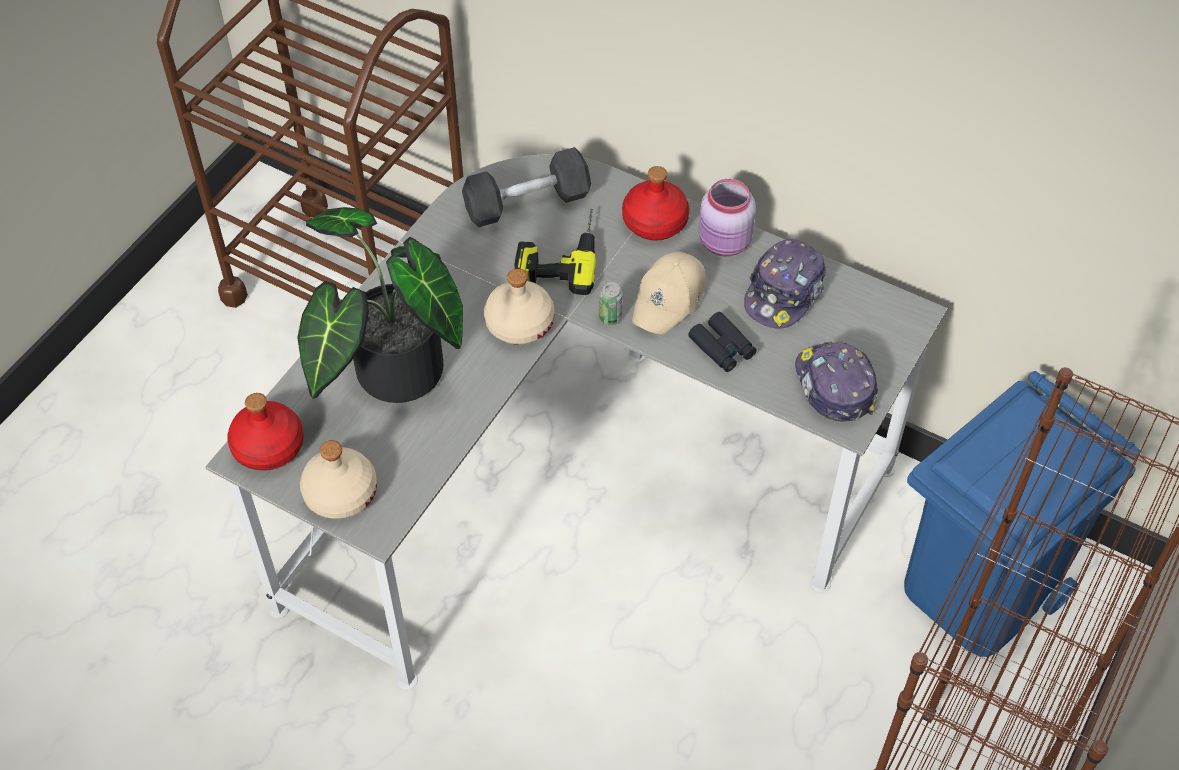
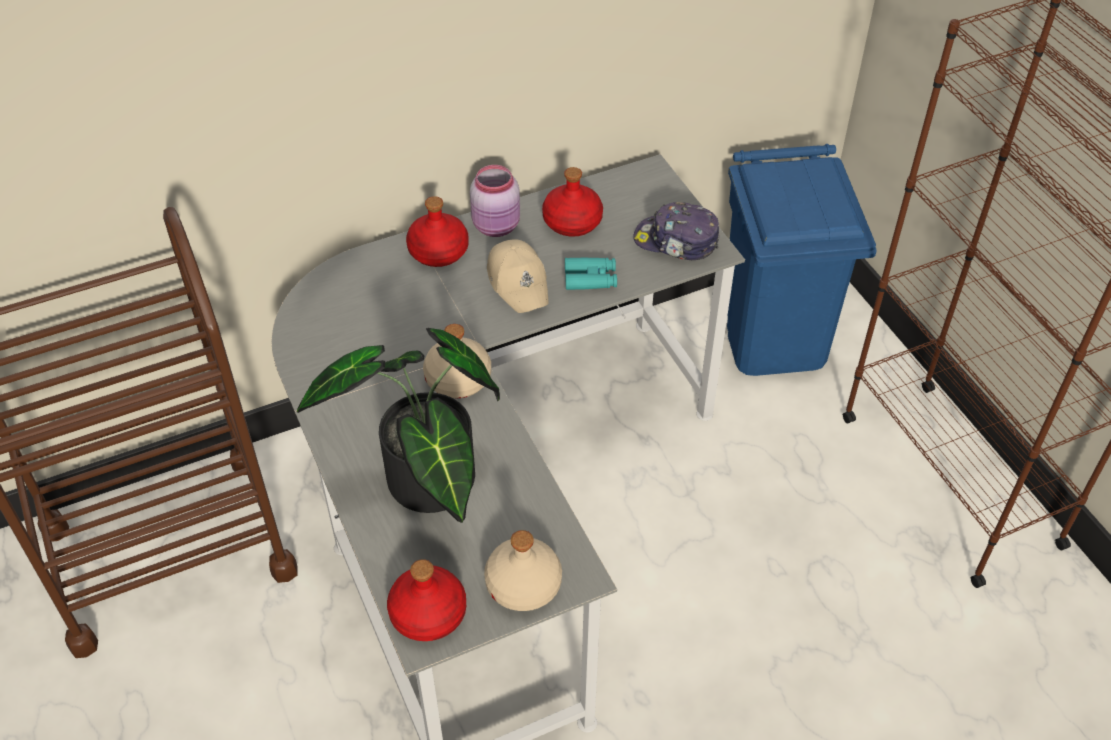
camera: 55 degrees left, 5 degrees down
(527, 203) = (342, 312): grey dumbbell -> none
(558, 254) = (412, 320): power drill -> none
(610, 317) = (504, 324): can -> none
(722, 348) = (590, 278): black binoculars -> turquoise binoculars
(784, 293) = (572, 221): cap -> red bottle

